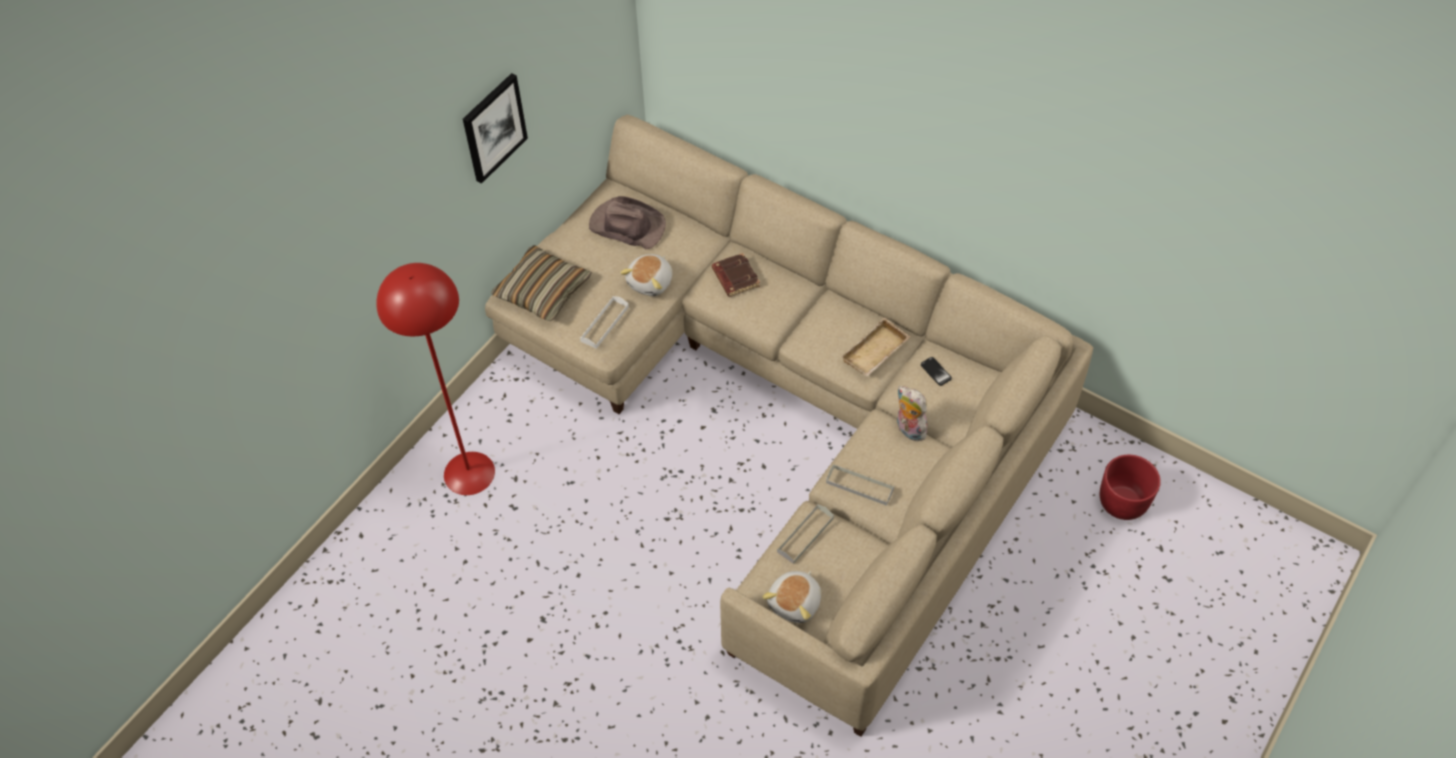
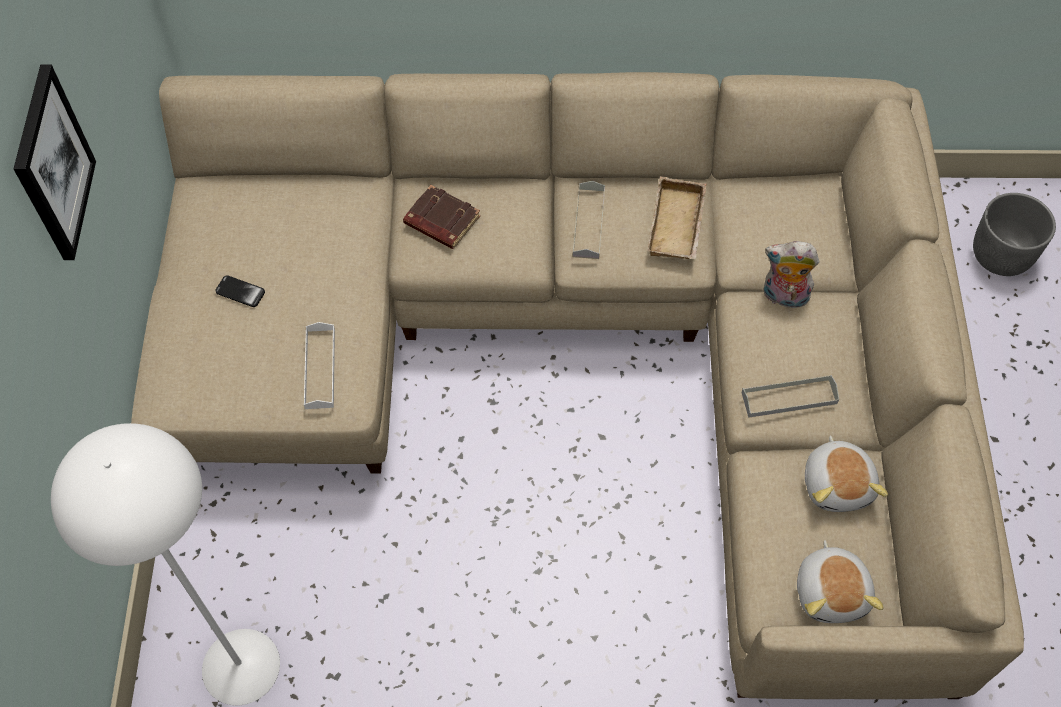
camera: 35 degrees left, 5 degrees up
(469, 473) = (241, 667): red floor lamp -> white floor lamp
(543, 291) = (202, 369): pillow -> none
(626, 225) = (253, 225): brown hat -> none
(651, 282) = (339, 282): plush toy -> plush toy (838, 484)
(805, 535) = (775, 498): grey tray -> grey tray (588, 223)
(935, 372) = (761, 211): phone -> phone (240, 292)
(1122, 502) = (1001, 255): red planter -> grey planter

